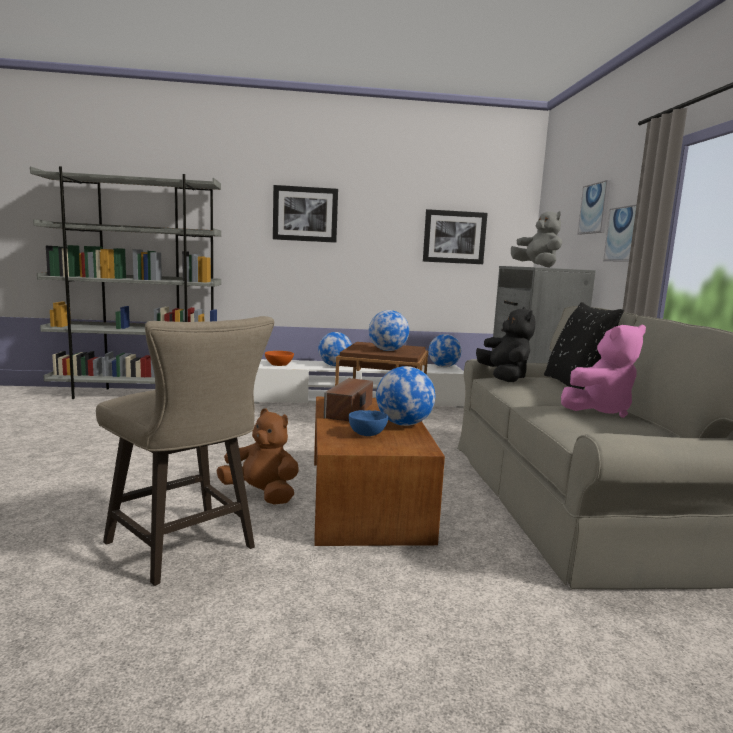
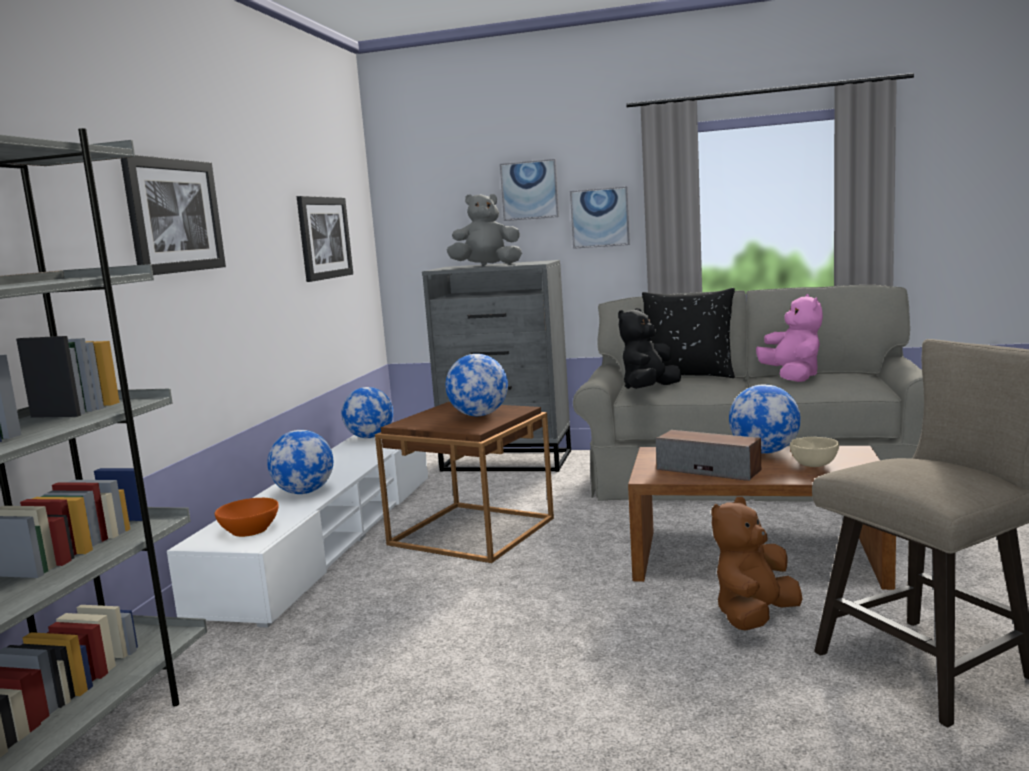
camera: 70 degrees left, 0 degrees up
(368, 435) = (813, 465): blue bowl -> beige bowl
(504, 377) = (649, 390): black plush toy -> black plush toy turned 60 degrees counterclockwise

